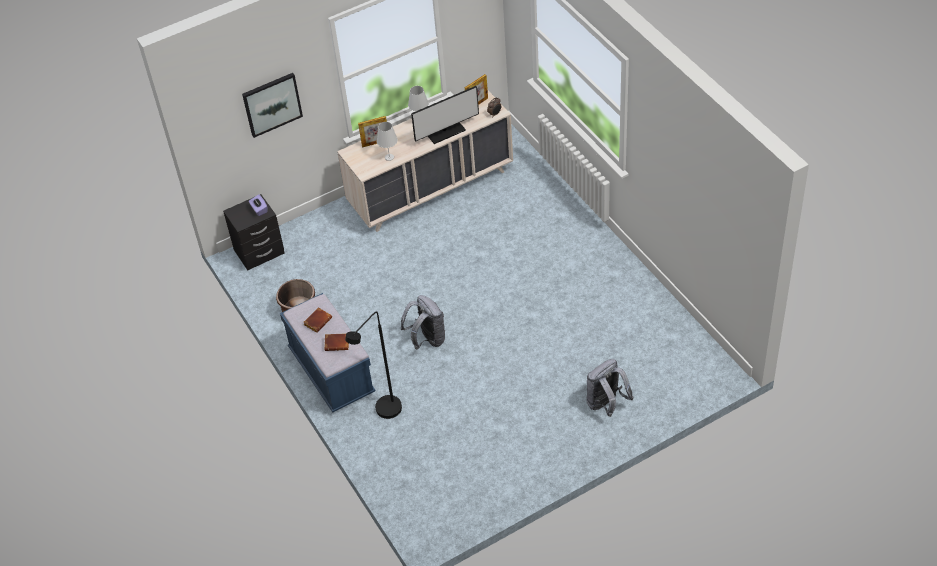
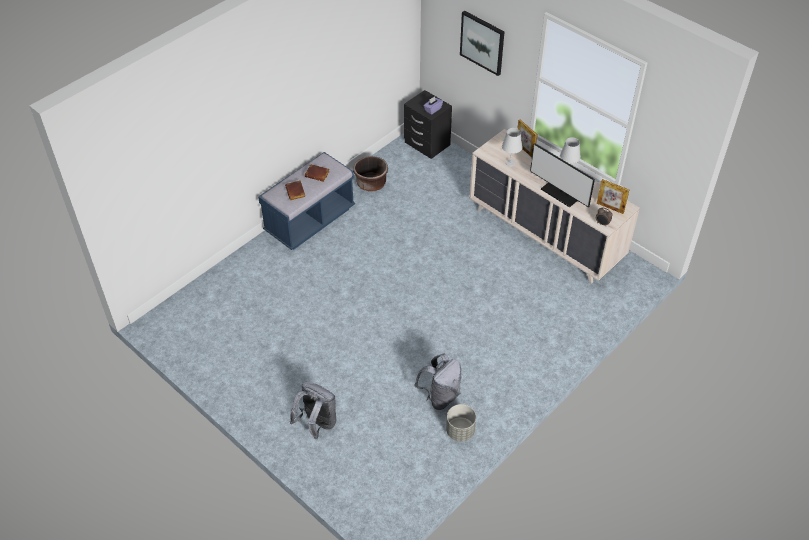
camera: 70 degrees right, 0 degrees up
(384, 413) = (273, 264): black floor lamp -> none
(427, 339) = (362, 273): grey backpack -> grey backpack (440, 396)
(642, 299) = (460, 431): none -> grey planter

